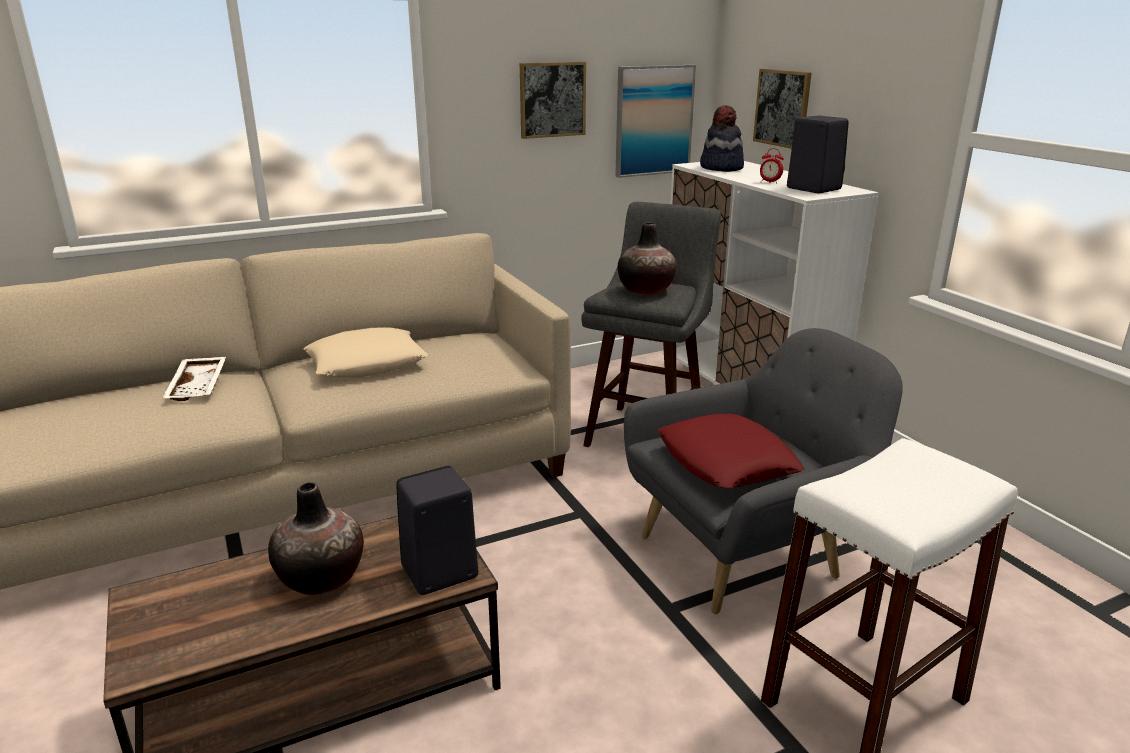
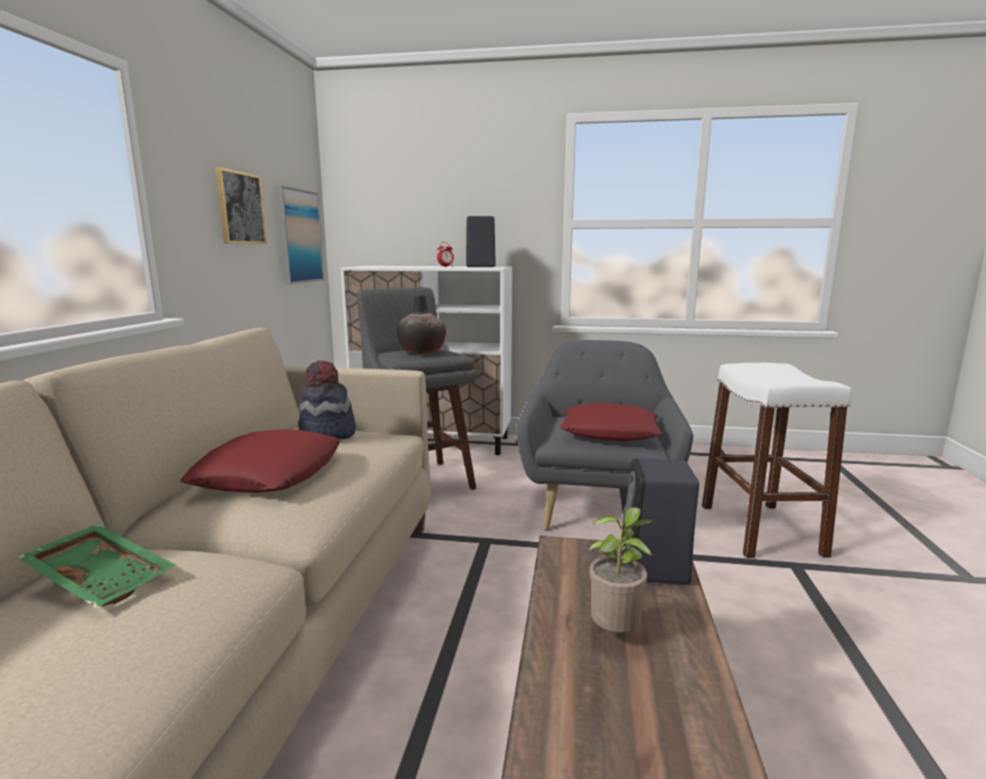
camera: 55 degrees left, 10 degrees down
(199, 387) = (103, 577): white tray -> green tray
(321, 577) = (616, 633): vase -> potted plant
(367, 363) = (269, 473): beige pillow -> red pillow
(721, 168) = (383, 266): hat -> hat (327, 434)
(782, 108) = (406, 222): picture -> none

